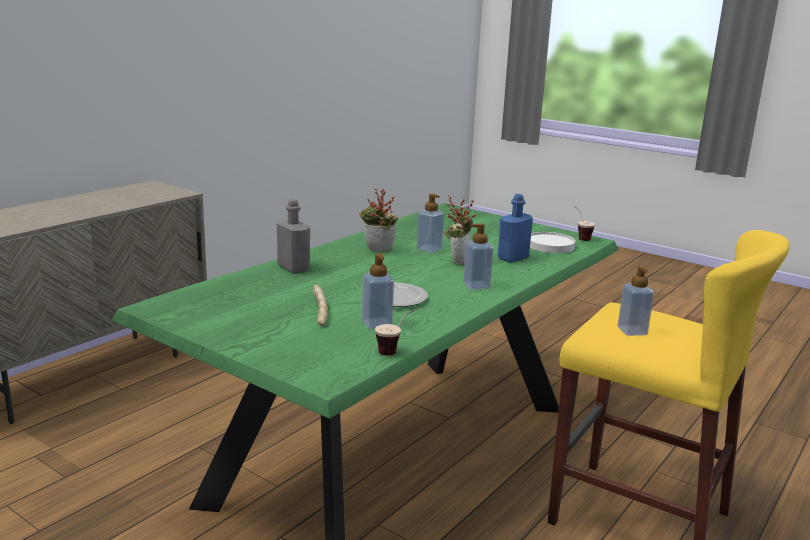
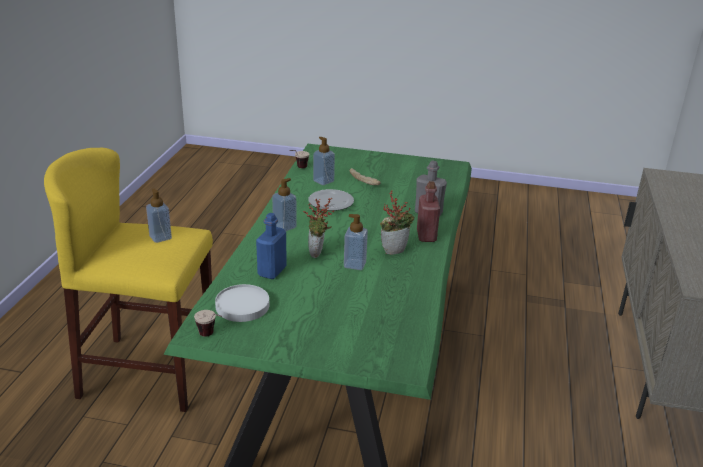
camera: 155 degrees right, 10 degrees up
(329, 253) = (426, 236): none -> red bottle

